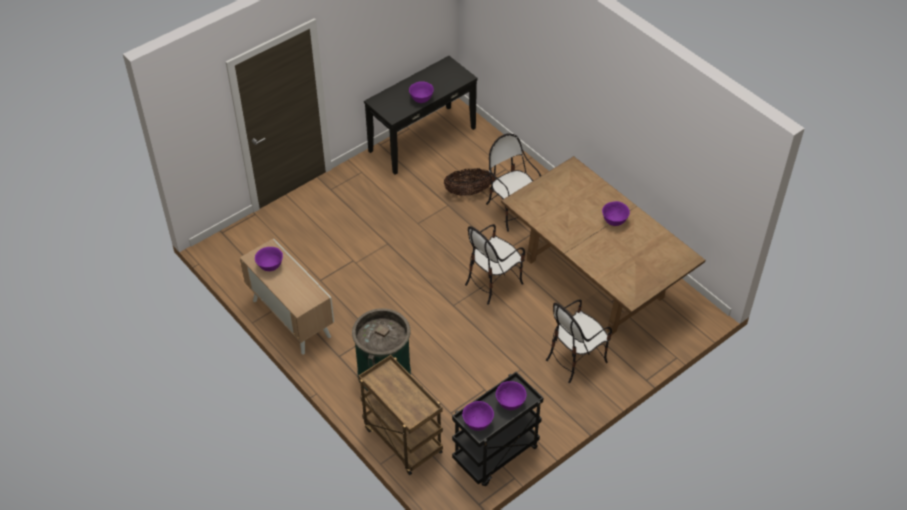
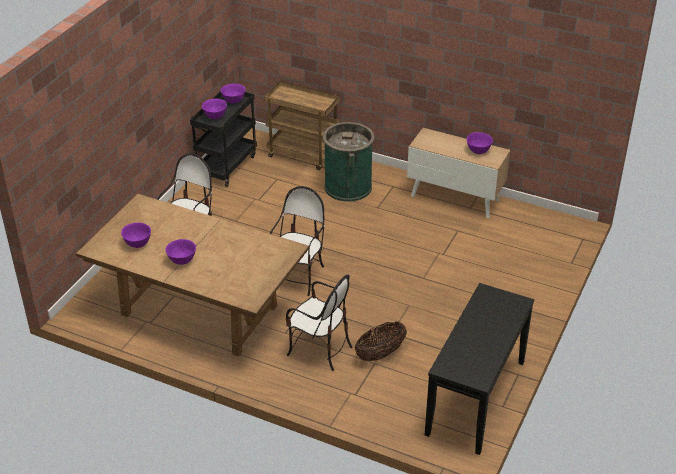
camera: 155 degrees right, 10 degrees down
(421, 99) = (471, 321): purple bowl -> purple bowl (137, 243)

